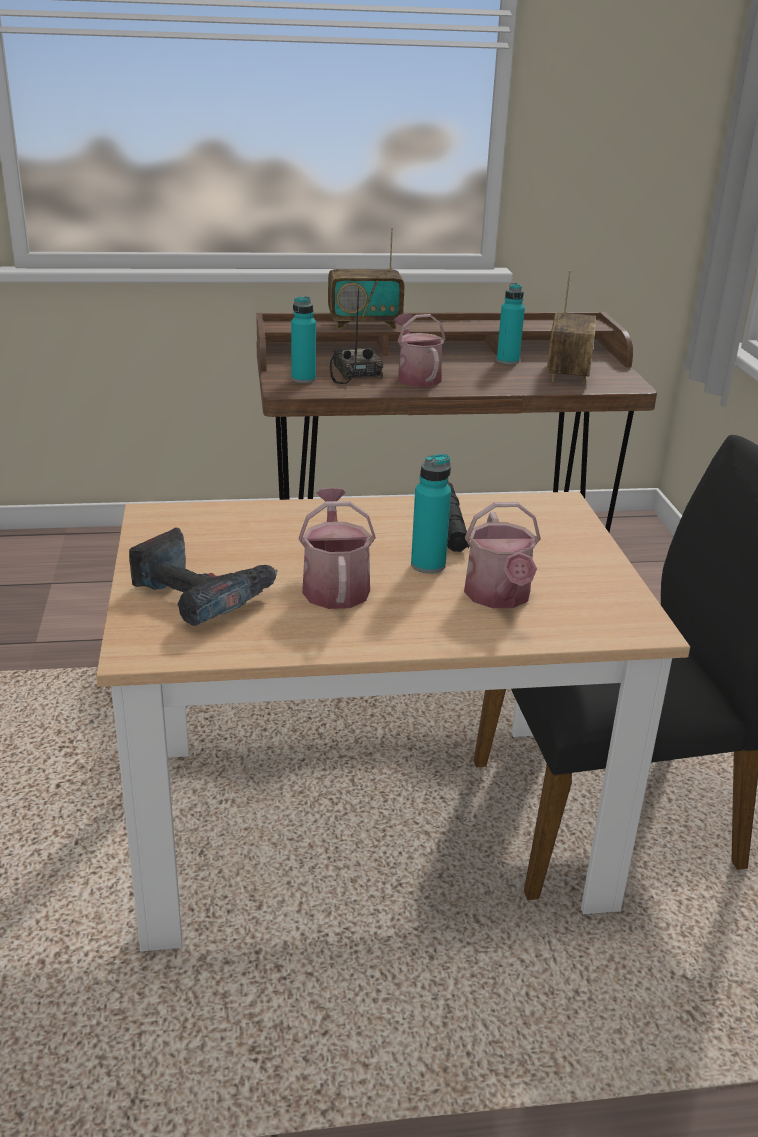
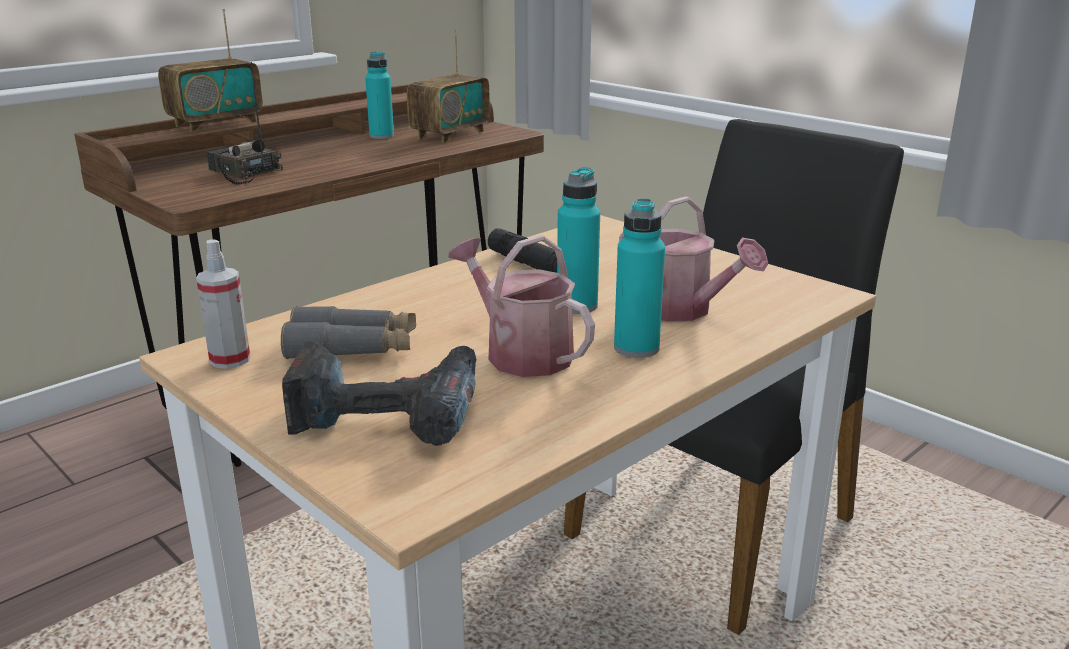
camera: 35 degrees left, 5 degrees down
(166, 524) = (230, 359): none -> spray bottle
(241, 542) = (352, 348): none -> grey binoculars
(303, 379) = (194, 188): turquoise bottle -> turquoise bottle (636, 348)
(416, 377) = (314, 163): watering can -> none
(567, 373) = (450, 135): radio -> radio turned 60 degrees clockwise

